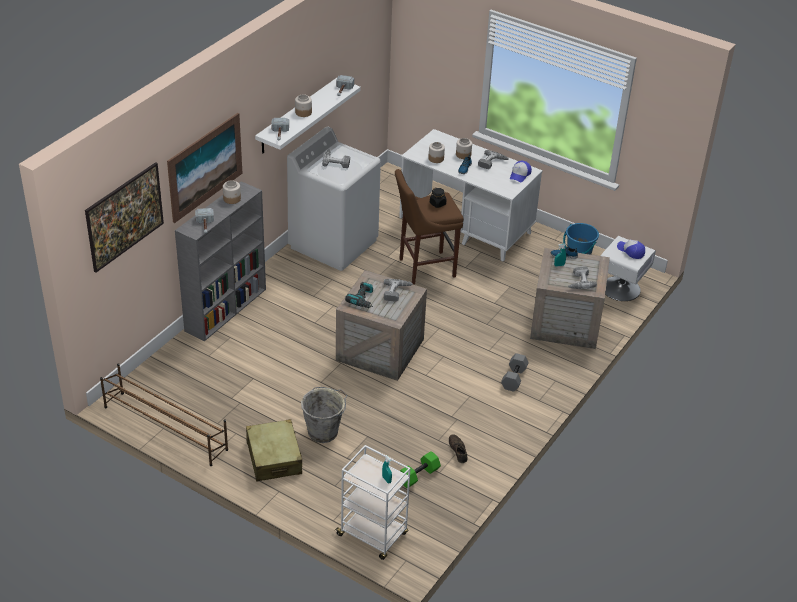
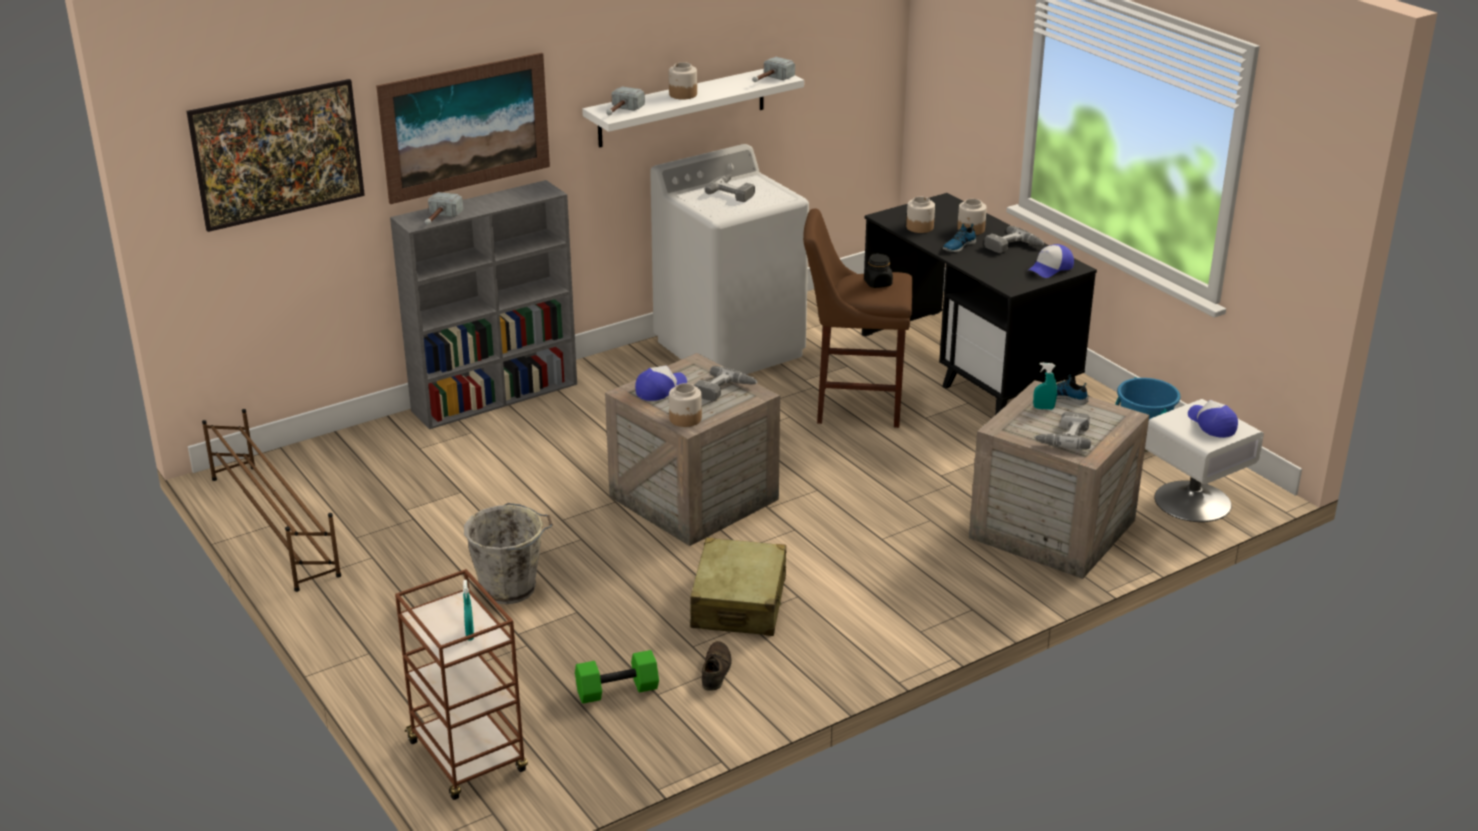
camera: 25 degrees right, 10 degrees down
(232, 199) = (511, 197): jar -> jar (685, 419)
(274, 458) = (401, 604): beige suitcase -> beige suitcase (739, 603)
(363, 299) = (660, 389): power drill -> cap
(373, 535) = (468, 758): white cart -> brown cart
(467, 226) = (969, 365): white desk -> black desk
(513, 378) = (897, 587): grey dumbbell -> none

